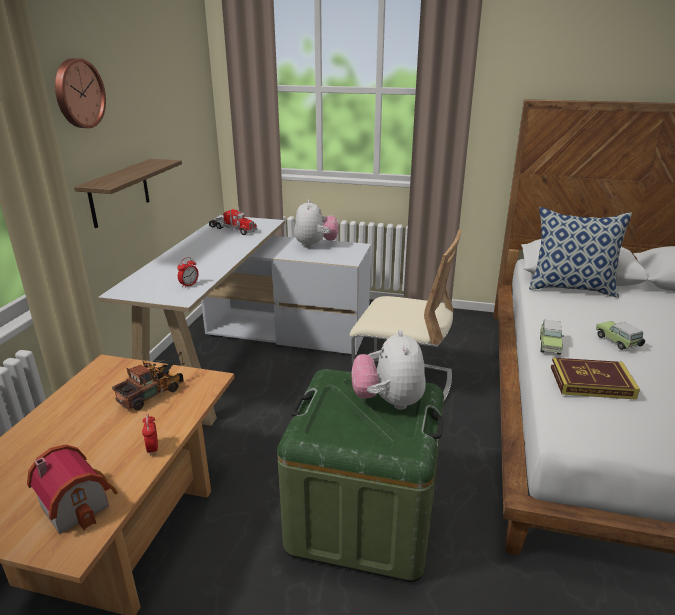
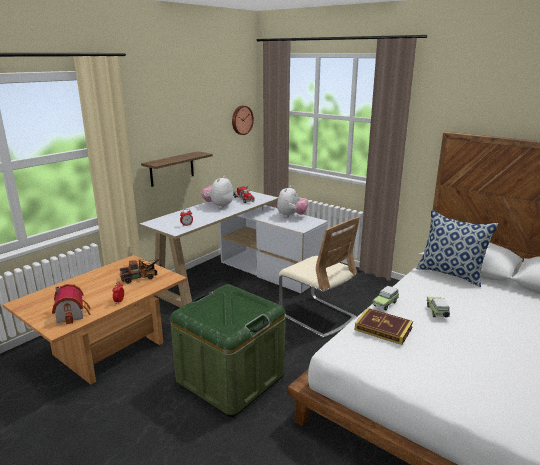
camera: 25 degrees right, 5 degrees down
(78, 93) = (151, 114): wall clock -> wall clock (241, 120)
(388, 401) = (245, 307): plush toy -> plush toy (218, 206)

